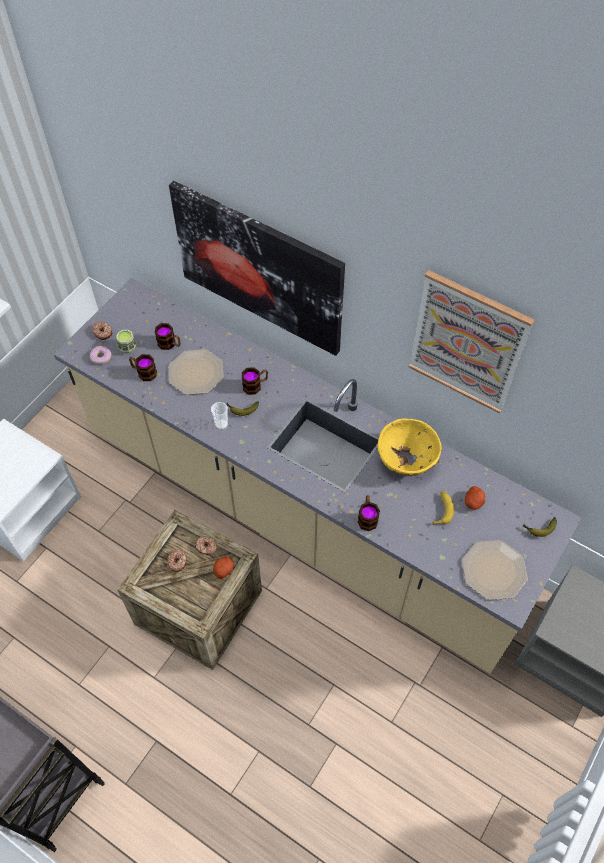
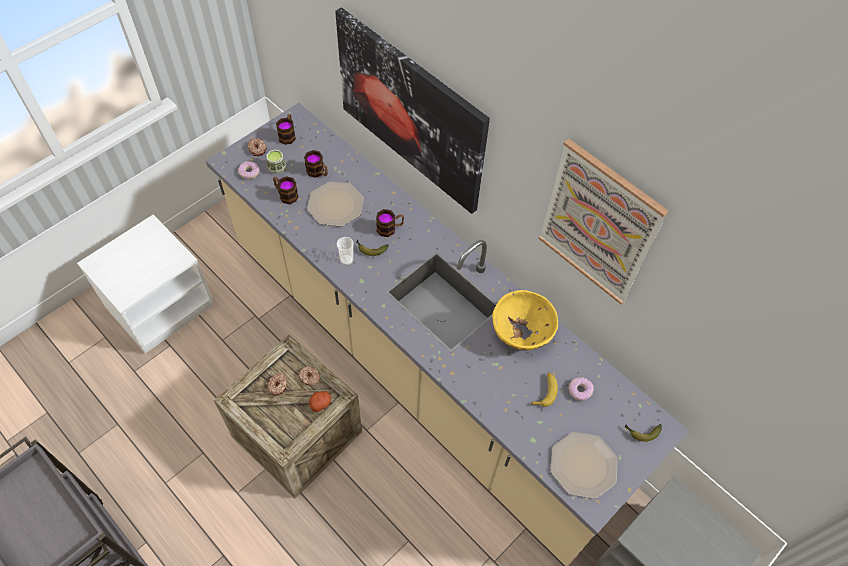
camera: 10 degrees right, 0 degrees up
(367, 517) = (467, 382): mug -> mug (288, 135)
(473, 502) = (579, 390): potato -> donut

